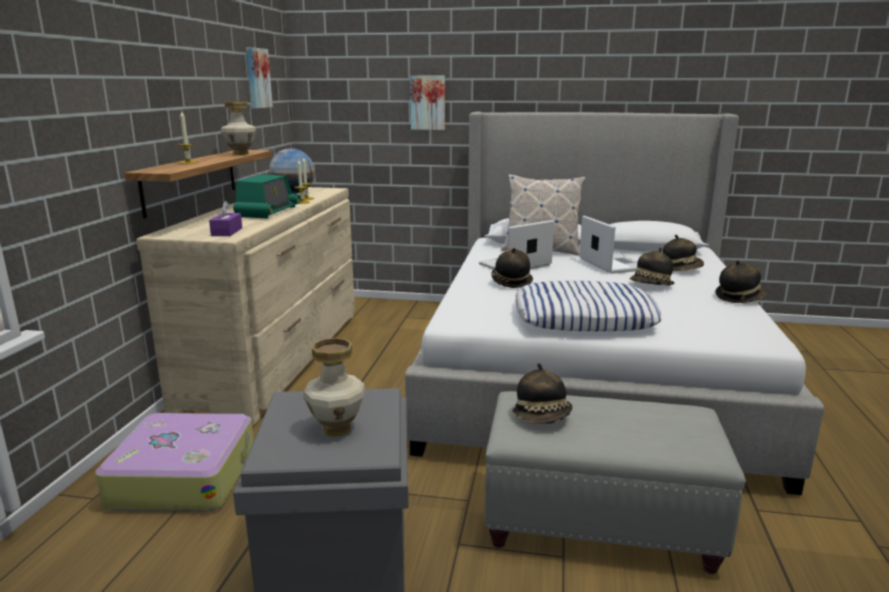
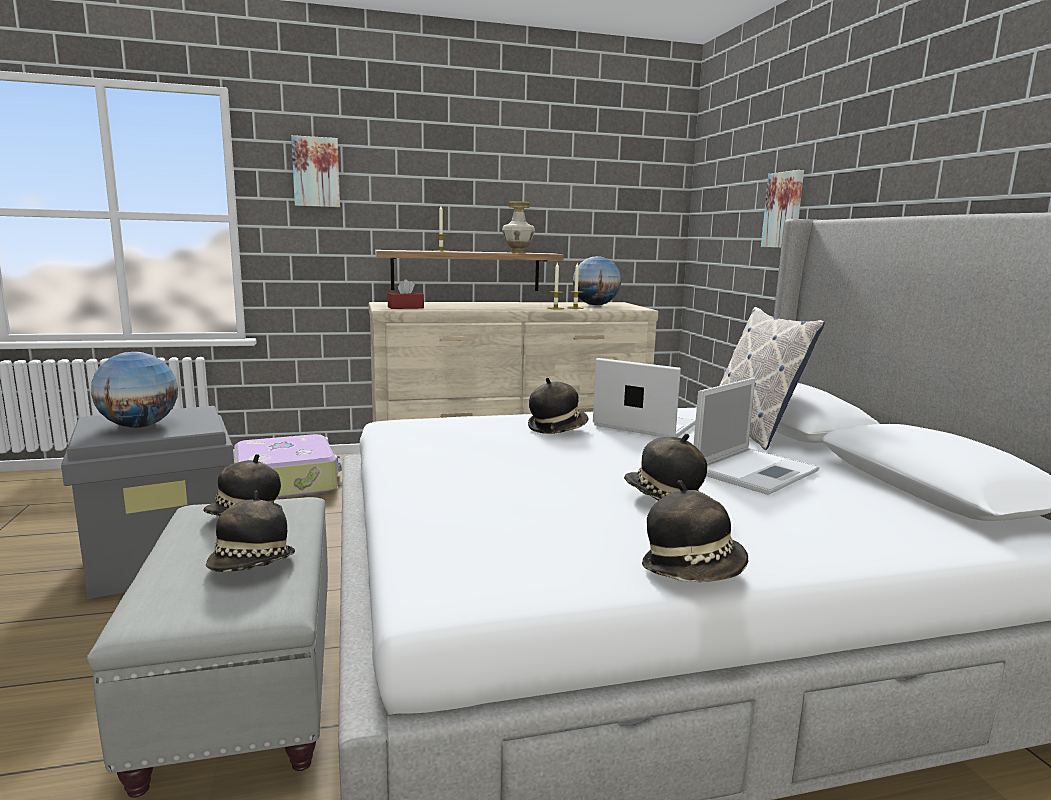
camera: 65 degrees right, 5 degrees down
(227, 232) = (405, 307): purple tissue box -> red tissue box
(257, 78) = (611, 185): picture -> picture (316, 172)
(268, 212) = (497, 307): radio -> none
(337, 429) = (139, 426): vase -> globe
(584, 317) = (453, 469): pillow -> none
(681, 269) = (820, 519): hat -> hat (252, 566)

